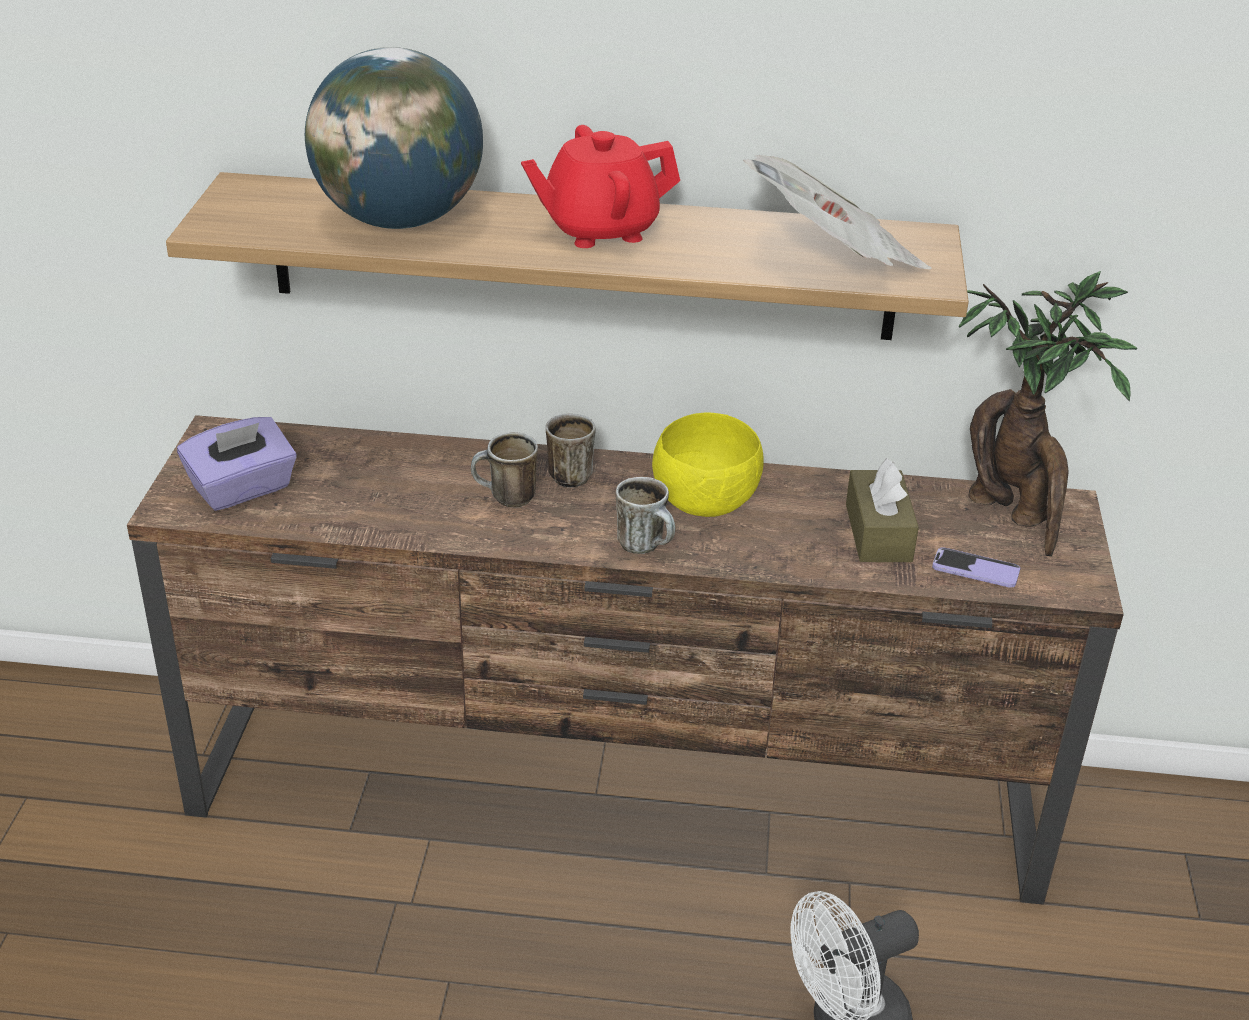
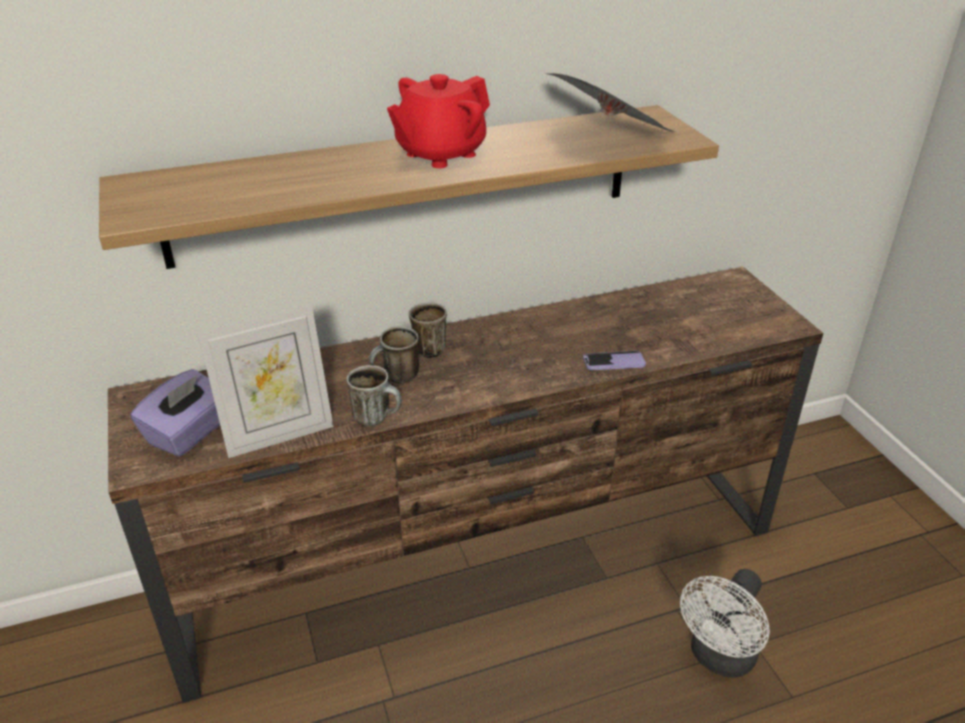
camera: 25 degrees left, 0 degrees up
(330, 521) = (279, 435): none -> picture frame
(399, 219) = (284, 178): globe -> none
(647, 546) = (519, 381): mug -> mug (377, 418)
(707, 504) = (533, 341): yellow bowl -> none
(878, 532) = (650, 327): brown tissue box -> none
(975, 570) = (724, 332): phone -> phone (613, 362)
(1013, 515) = (714, 294): potted plant -> none

